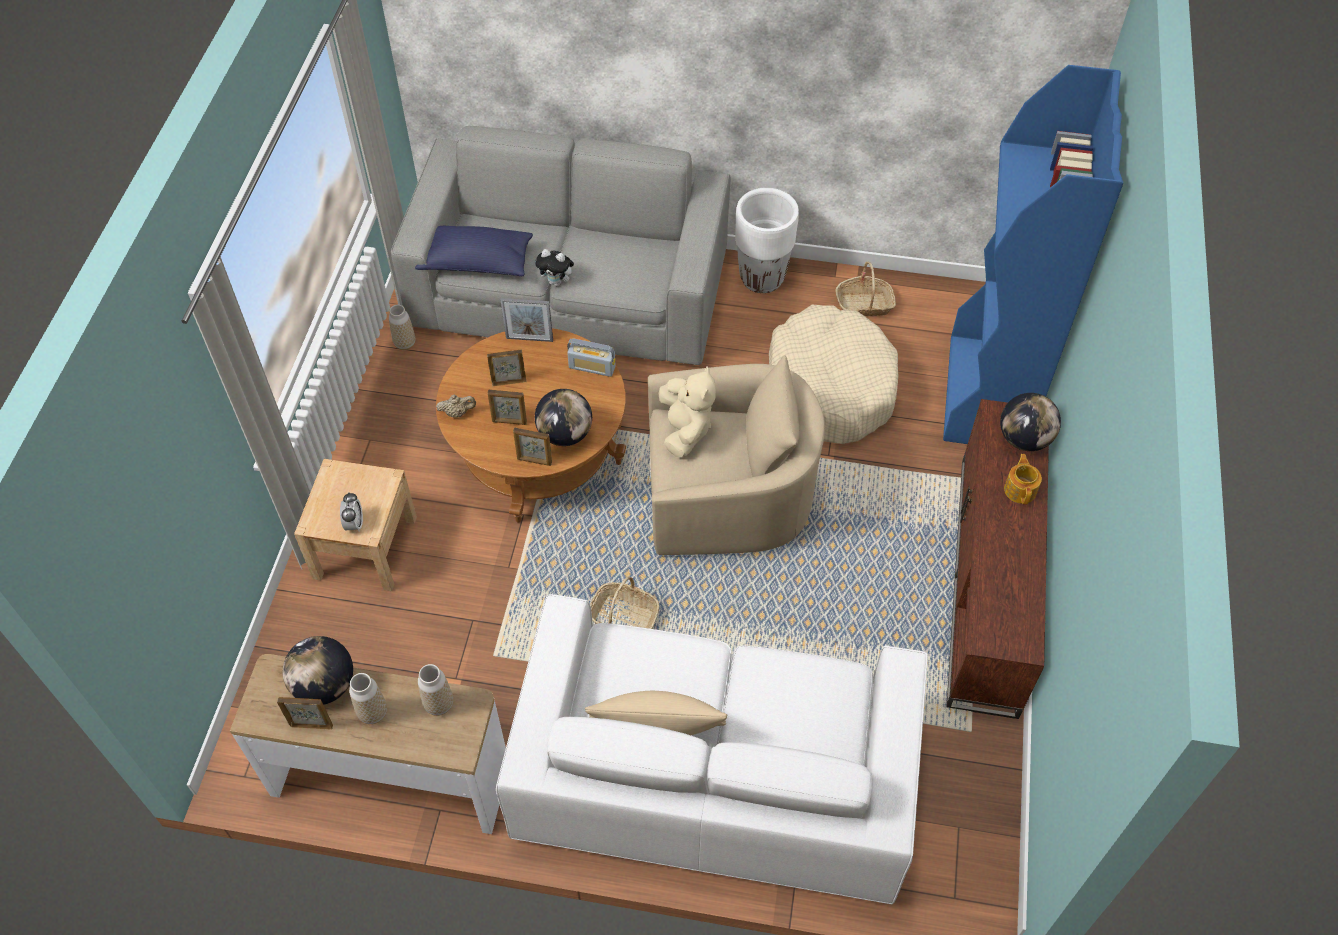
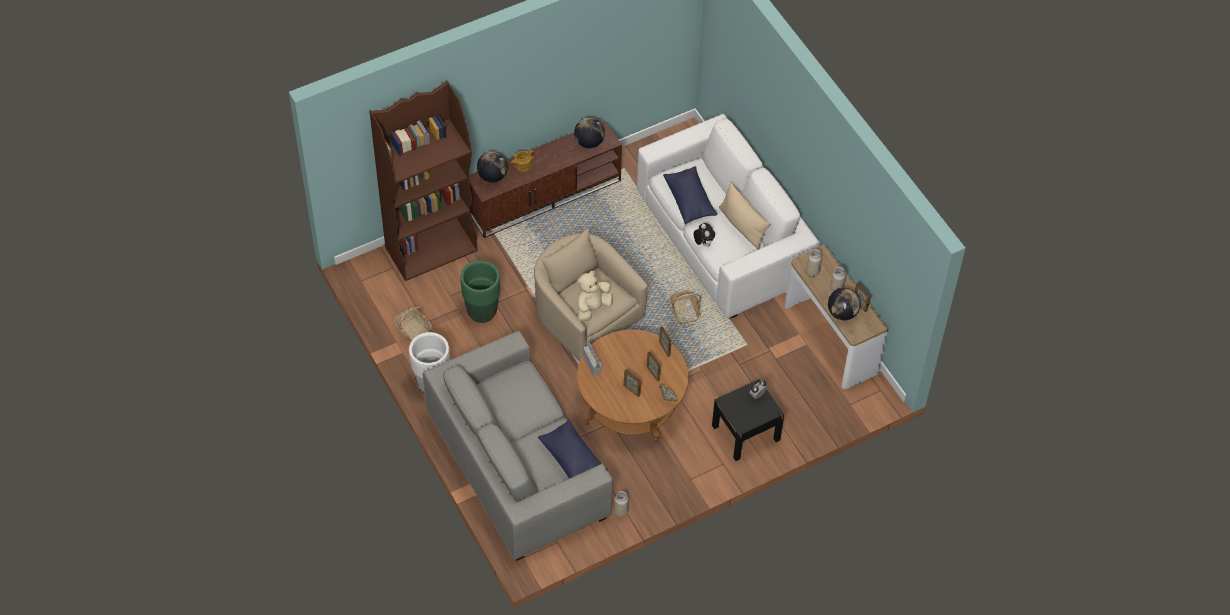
camera: 130 degrees left, 0 degrees up
(365, 547) = (745, 432): beige nightstand -> black nightstand
(529, 339) = (599, 401): picture frame -> none
(557, 282) = (552, 415): plush toy -> plush toy (703, 243)
(565, 434) = (639, 347): globe -> globe (589, 142)
(772, 684) = (689, 200): none -> blue pillow
(831, 386) = (482, 312): beige dog bed -> green planter
(987, 395) = (432, 248): blue bookcase -> brown bookcase

